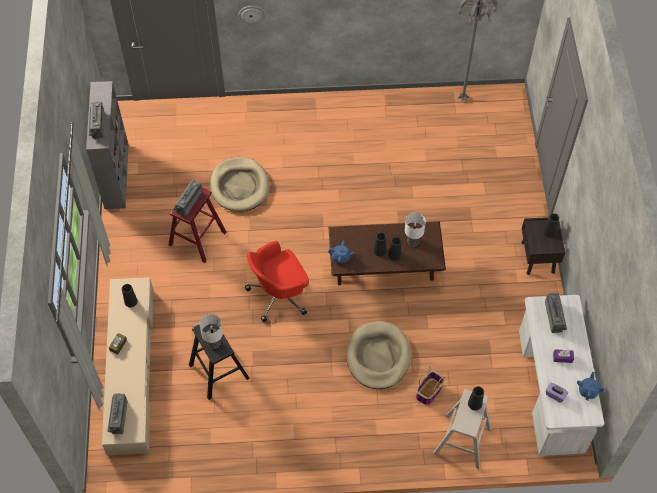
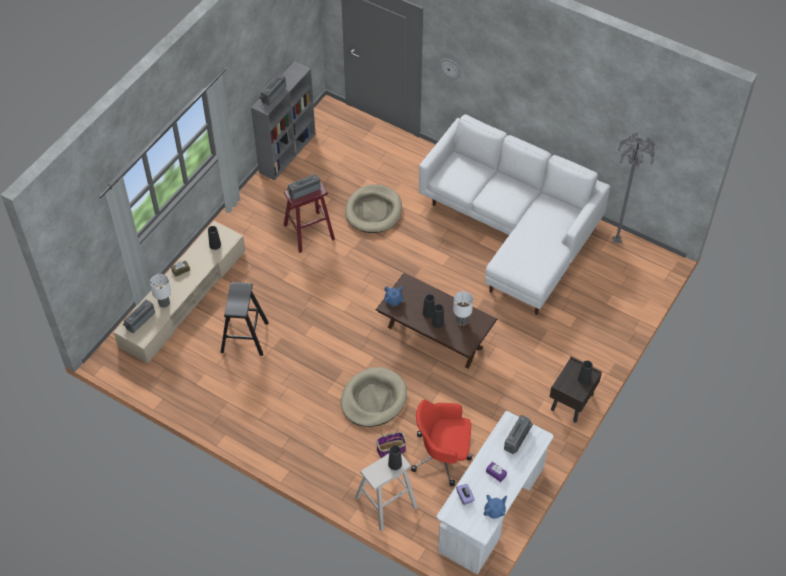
camera: 35 degrees right, 5 degrees down
(214, 342) = (237, 301): table lamp -> table lamp (164, 303)
(279, 294) = (336, 308): red office chair -> red office chair (443, 456)
(371, 135) = (513, 229): none -> white sofa

